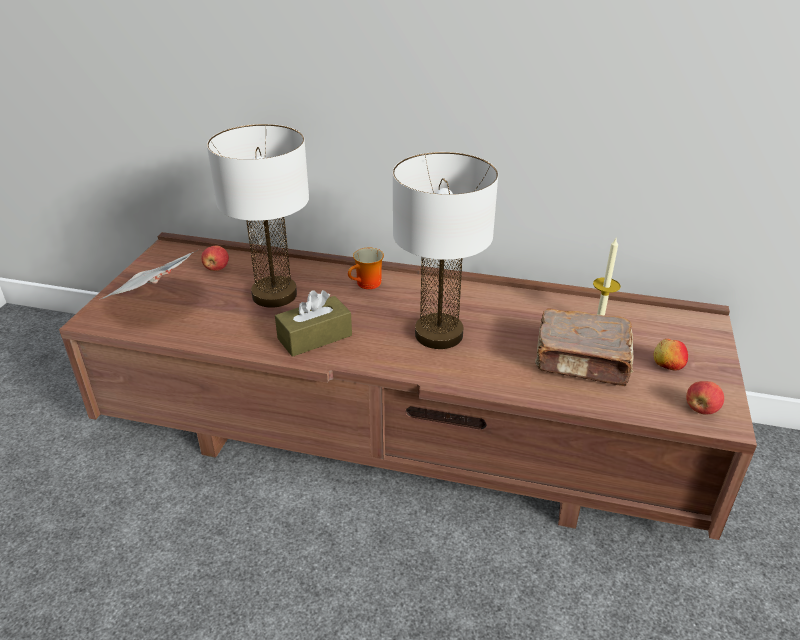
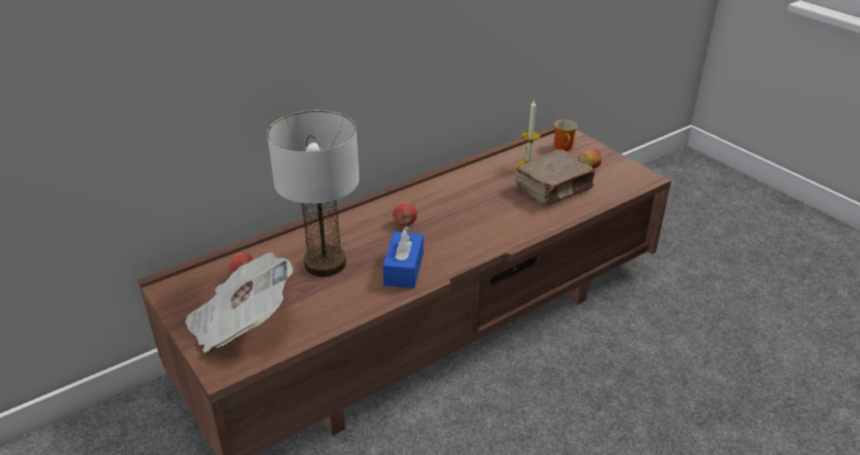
camera: 50 degrees left, 0 degrees up
(315, 337) = (404, 269): brown tissue box -> blue tissue box
(368, 285) = (372, 219): mug -> mug (565, 147)
(438, 334) = (466, 221): table lamp -> none
(701, 409) = (631, 178): apple -> apple (405, 223)

